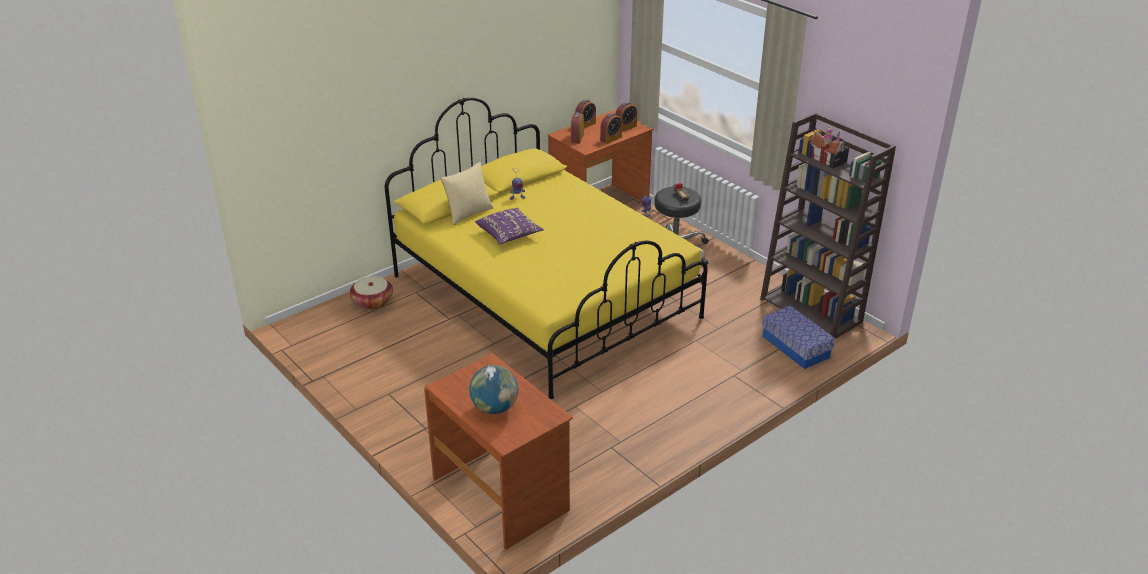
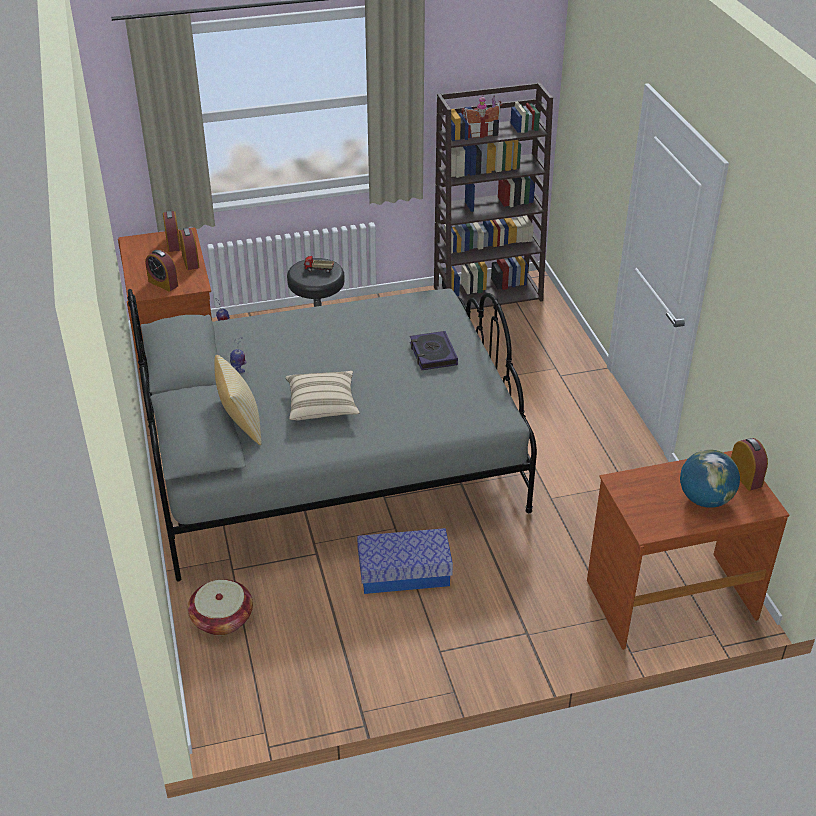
camera: 65 degrees left, 5 degrees up
(509, 235) = (322, 406): purple pillow -> beige pillow
(545, 297) = (331, 459): yellow bed -> grey bed
(585, 125) = (135, 268): alarm clock -> alarm clock (745, 477)
(603, 261) = (433, 354): none -> book
(796, 347) = (539, 323): storage box -> storage box (404, 572)

